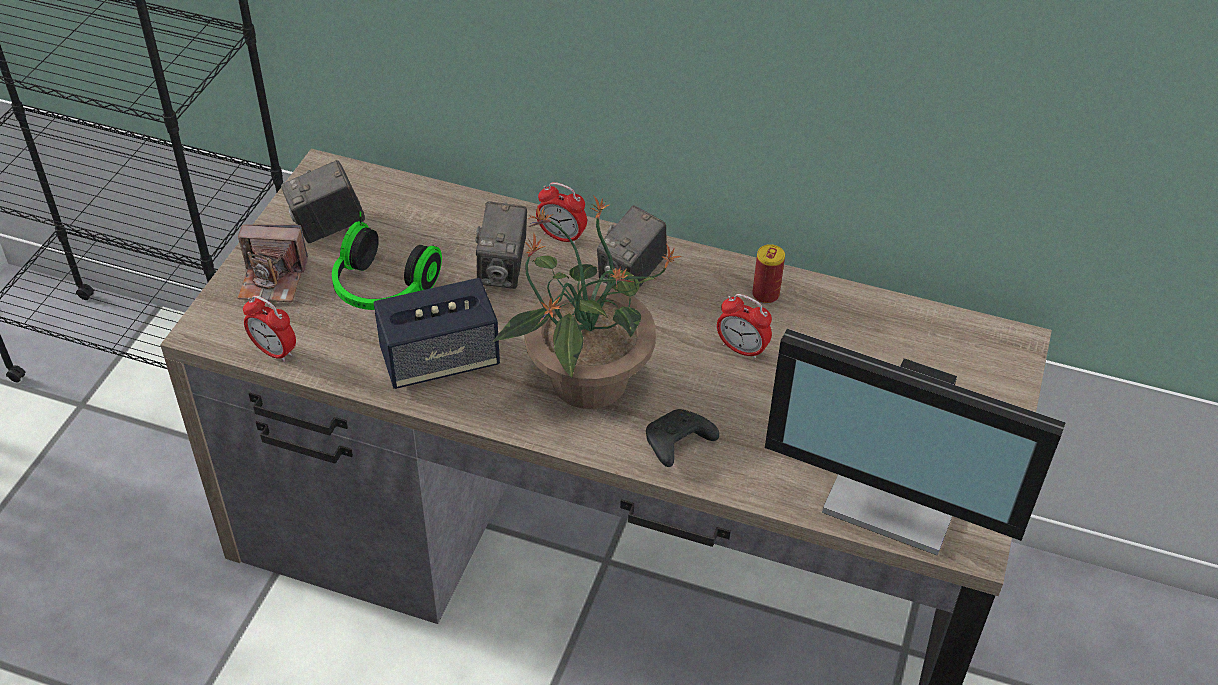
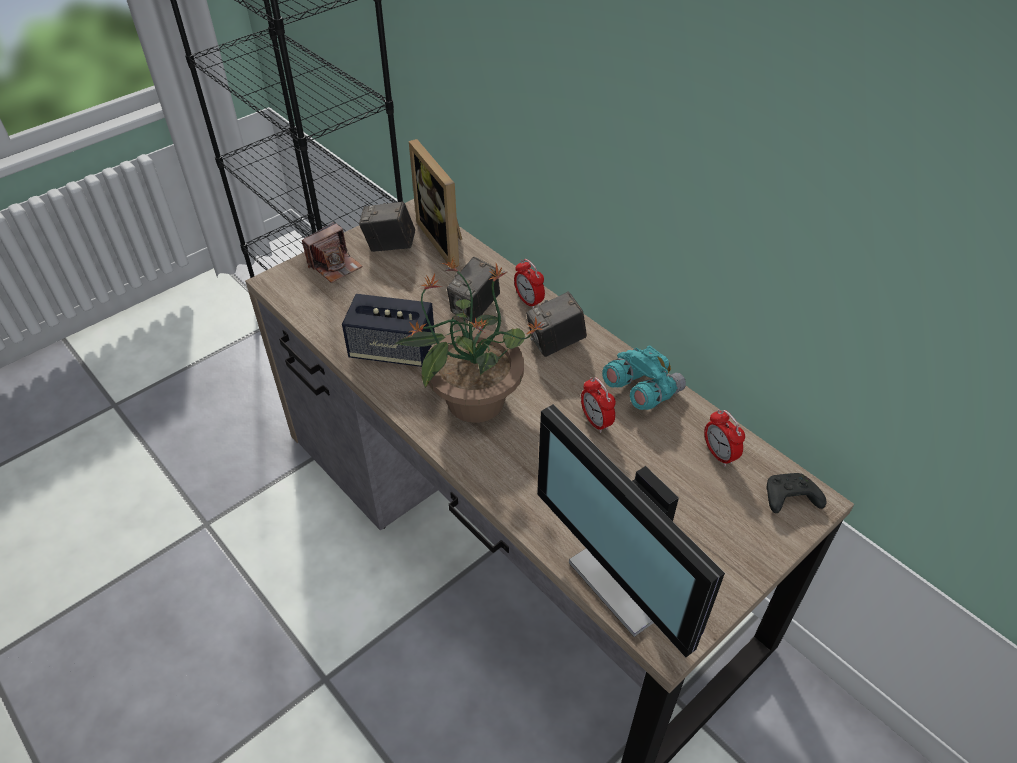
camera: 30 degrees right, 0 degrees up
(273, 279) = (335, 265): camera -> camera turned 75 degrees counterclockwise
(274, 351) = (302, 308): alarm clock -> alarm clock (719, 454)
(381, 290) = (392, 294): headphones -> none
(397, 195) = (446, 240): none -> picture frame
(677, 444) = (501, 469): black game controller -> black game controller (789, 499)
(765, 295) = (641, 391): can -> turquoise binoculars

